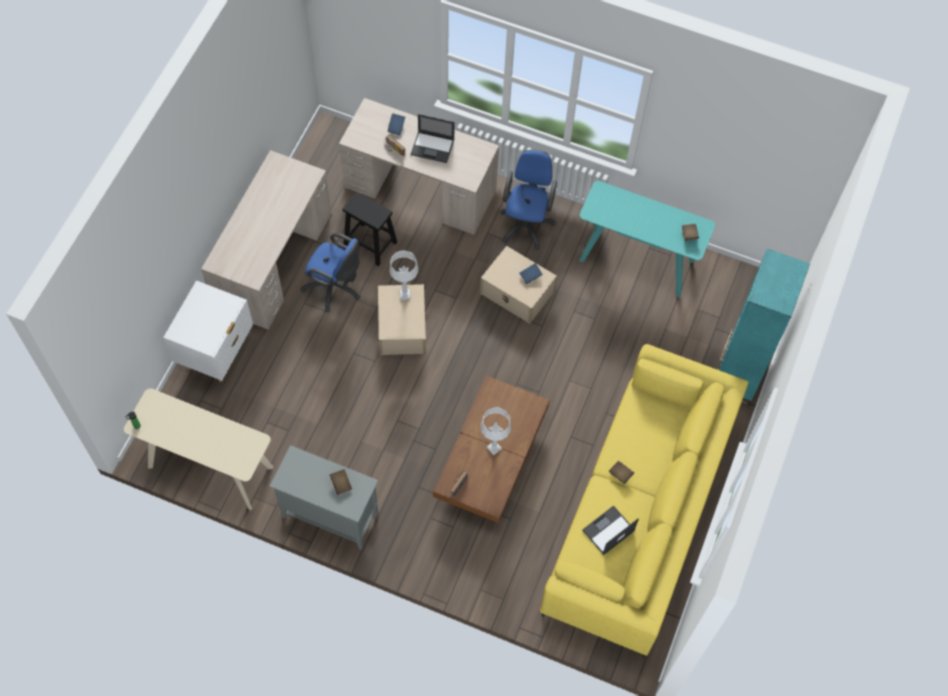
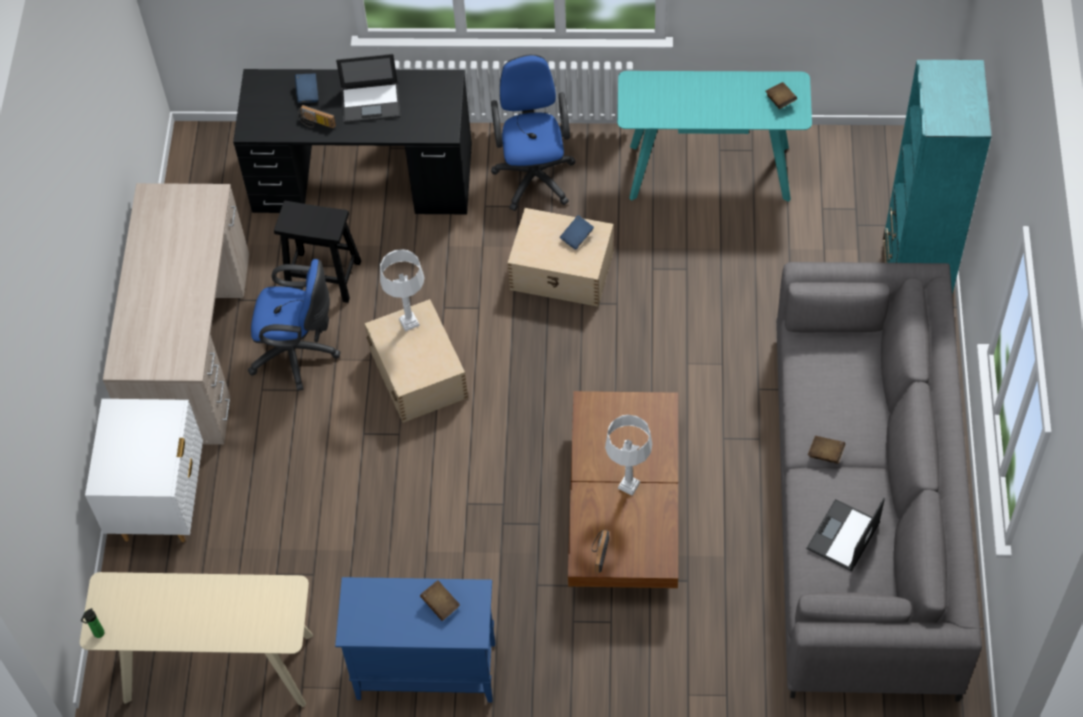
camera: 15 degrees left, 5 degrees down
(329, 515) = (424, 671): grey cabinet -> blue cabinet
(420, 188) = (363, 178): beige desk -> black desk
(639, 513) = (863, 507): yellow sofa -> grey sofa

